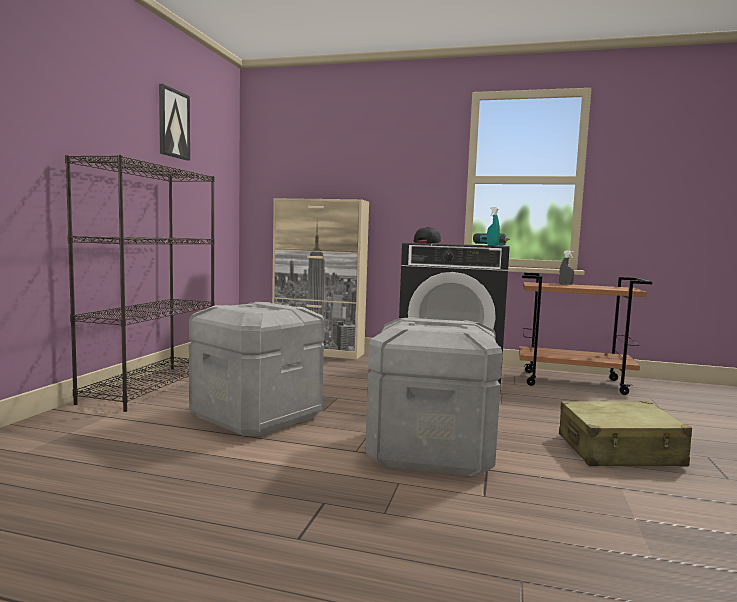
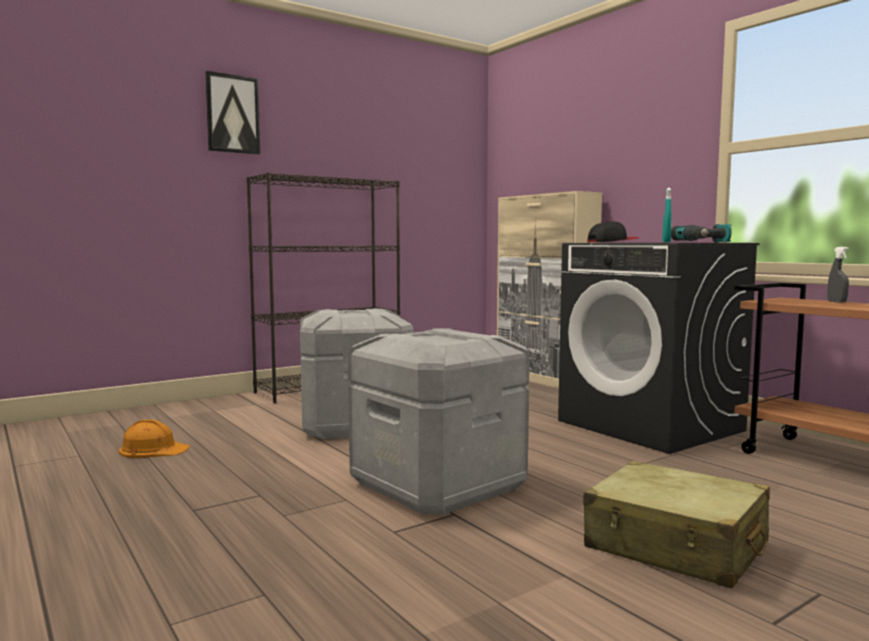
camera: 40 degrees right, 0 degrees up
(96, 493) = (153, 449): none -> orange hard hat
(173, 123) = (382, 132): picture -> picture (232, 114)

